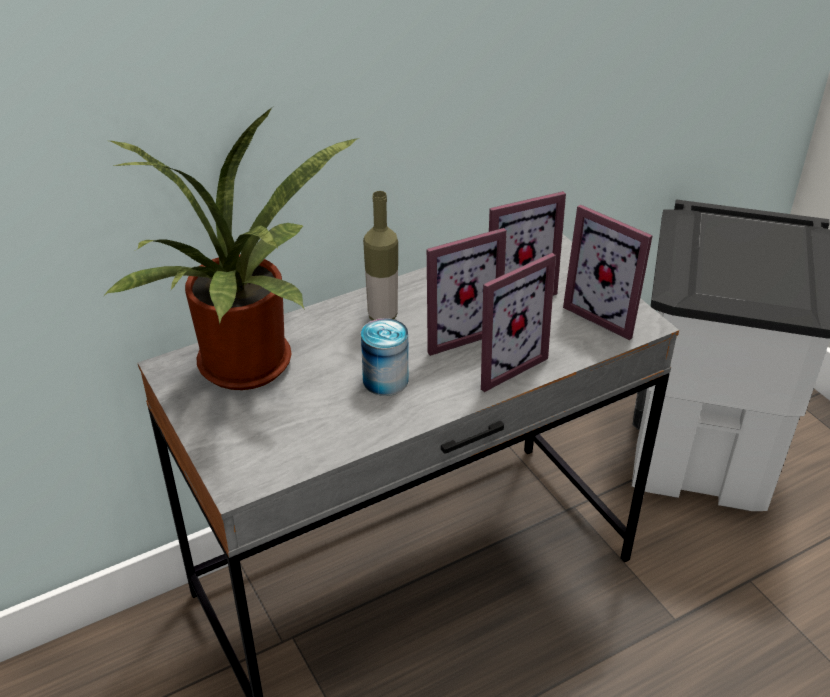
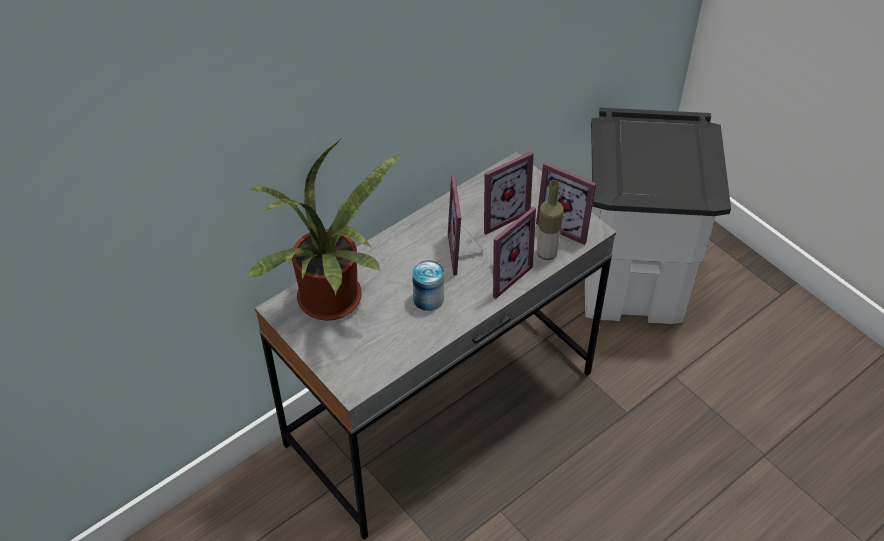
camera: 10 degrees left, 10 degrees up
(382, 316) = (413, 247): bottle -> bottle (546, 253)
(455, 331) = (466, 253): picture frame -> picture frame turned 120 degrees clockwise

